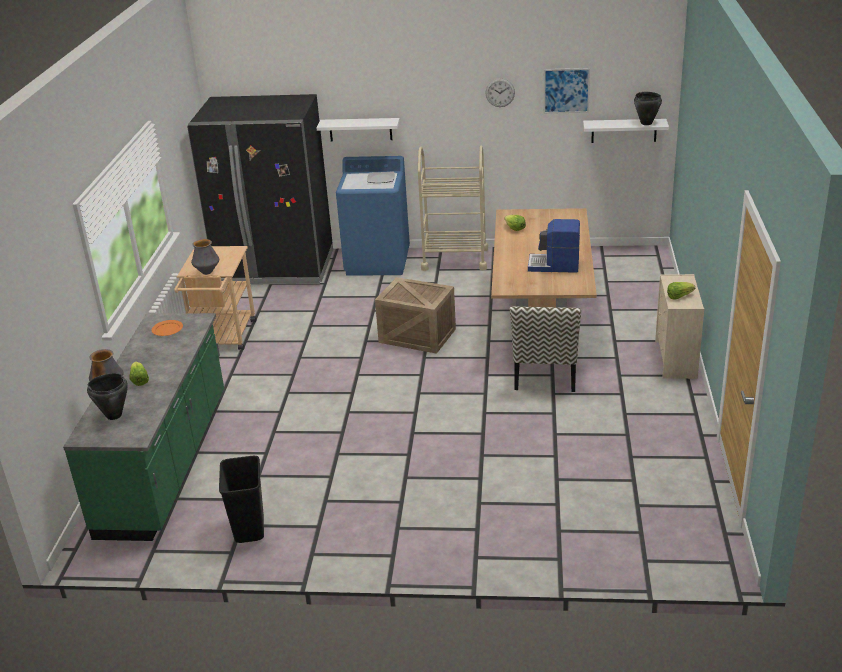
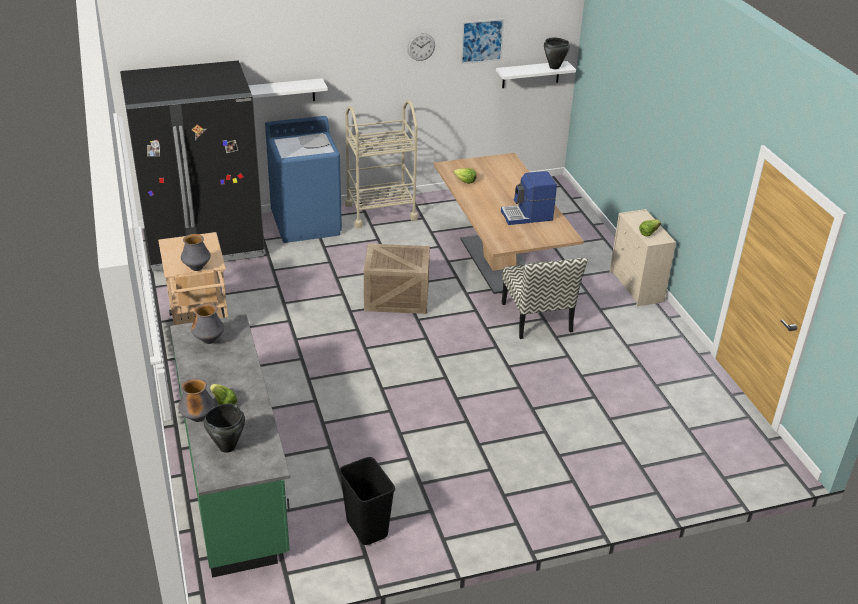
camera: 25 degrees left, 5 degrees up
(167, 329) = (209, 340): orange plate -> vase

